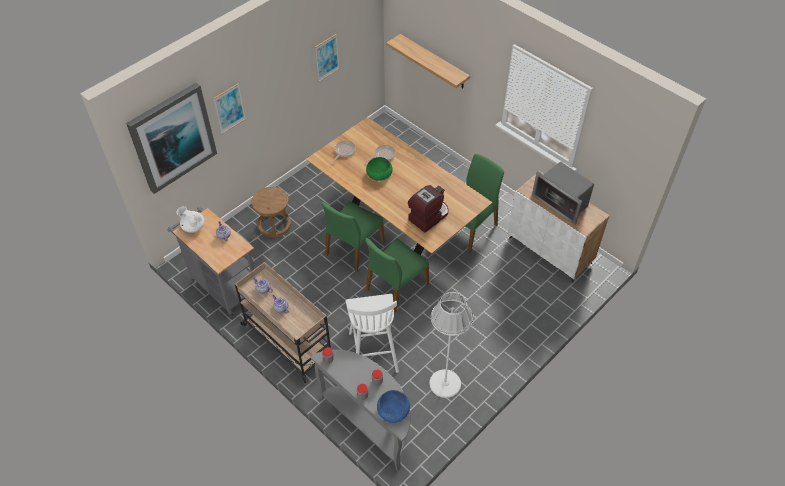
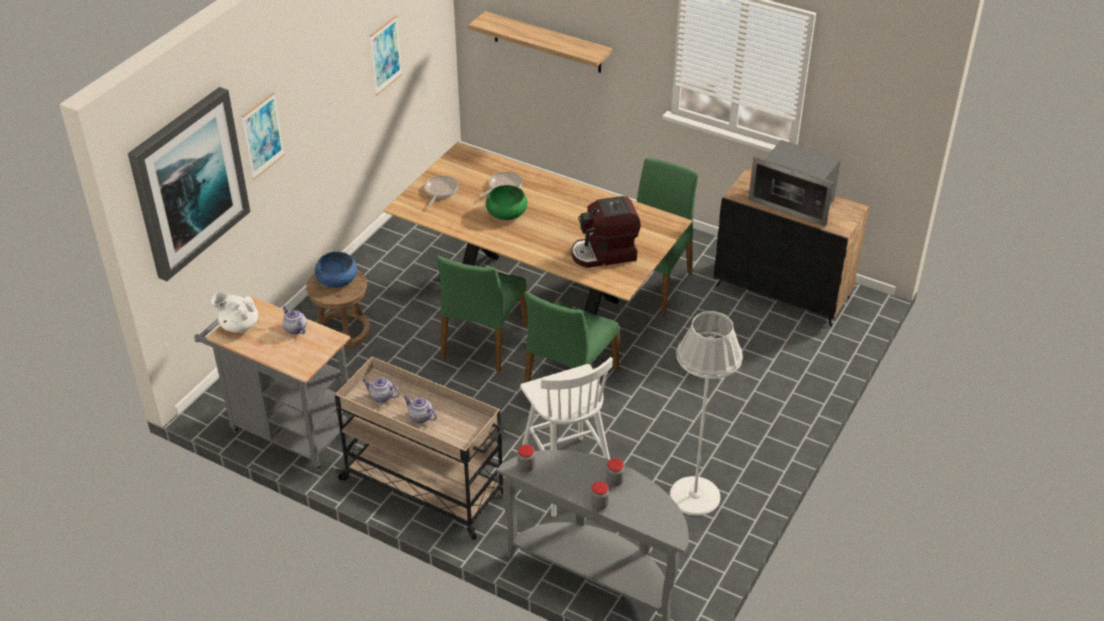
camera: 15 degrees left, 10 degrees down
(393, 410) = (654, 514): blue bowl -> blue bowl (337, 278)
(428, 216) = (604, 254): coffee machine -> coffee machine turned 135 degrees counterclockwise
(550, 250) = (783, 291): white cabinet -> black cabinet

